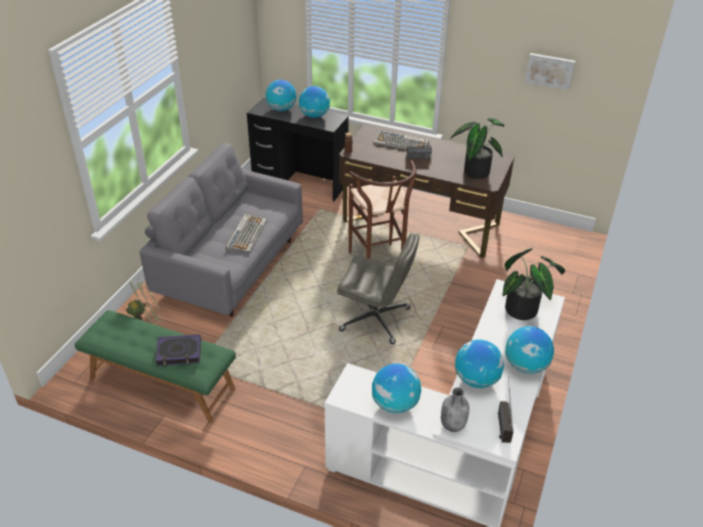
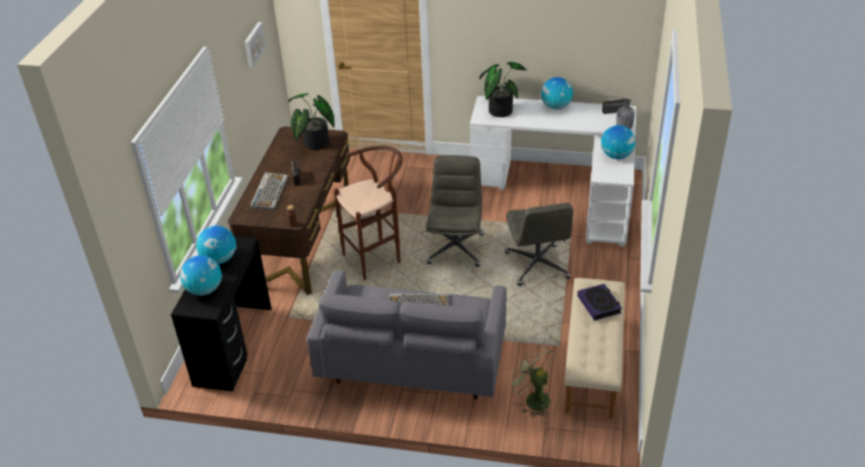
camera: 100 degrees left, 0 degrees up
(161, 384) = (593, 363): green bench -> beige bench
(323, 377) = (537, 266): none -> grey office chair
(476, 380) = (580, 123): globe -> none

